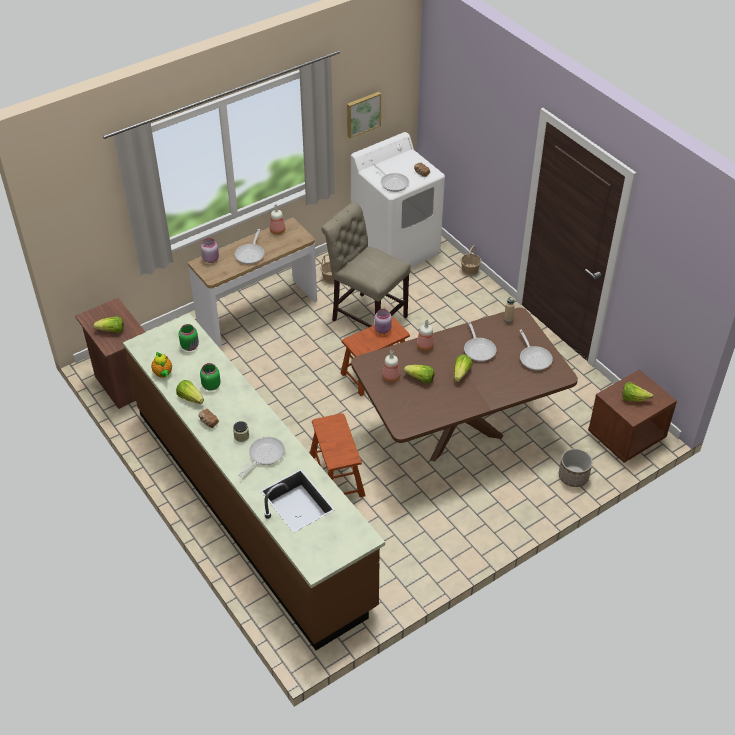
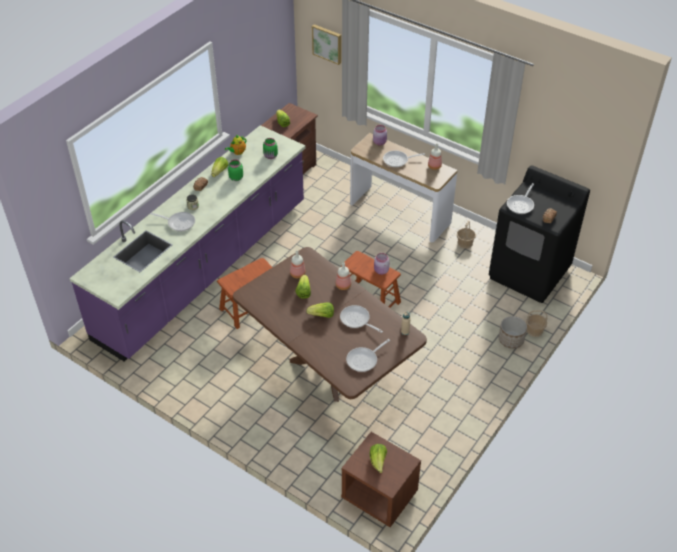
camera: 70 degrees right, 0 degrees up
(252, 505) = (205, 269): brown counter -> purple counter
(362, 114) = (555, 141): picture -> picture (327, 43)
(366, 316) = (432, 277): beige chair -> none
(396, 248) = (529, 273): white washing machine -> black washing machine
(479, 349) = (357, 320): frying pan -> frying pan turned 75 degrees clockwise
(573, 476) = (312, 463): planter -> planter (510, 340)

